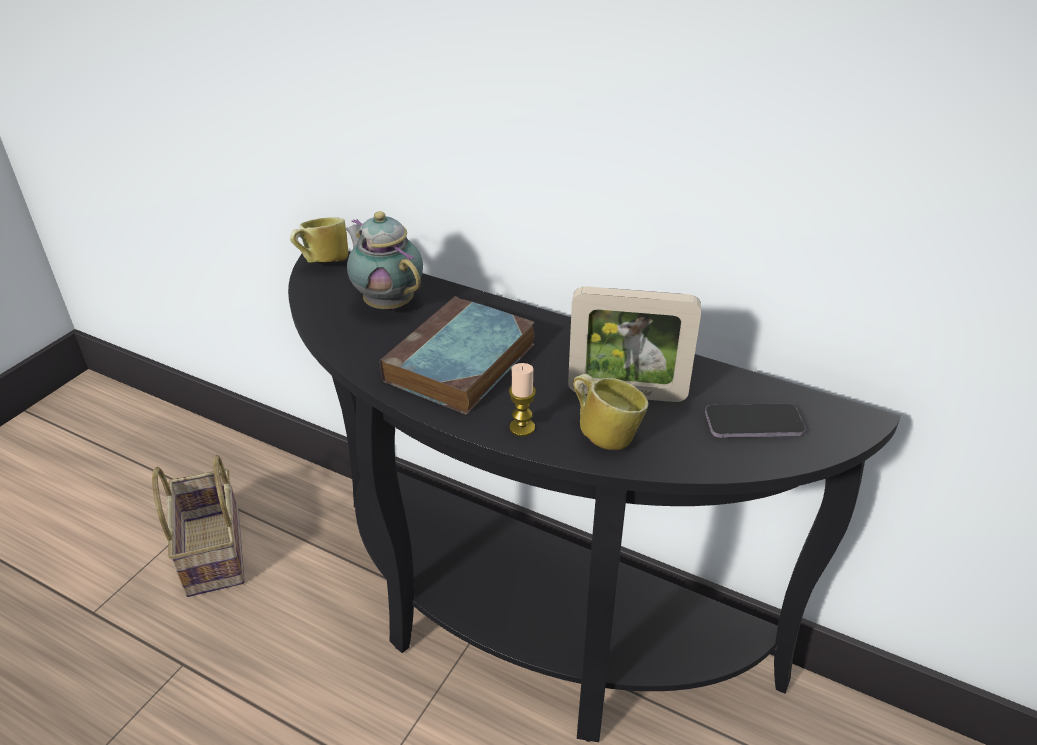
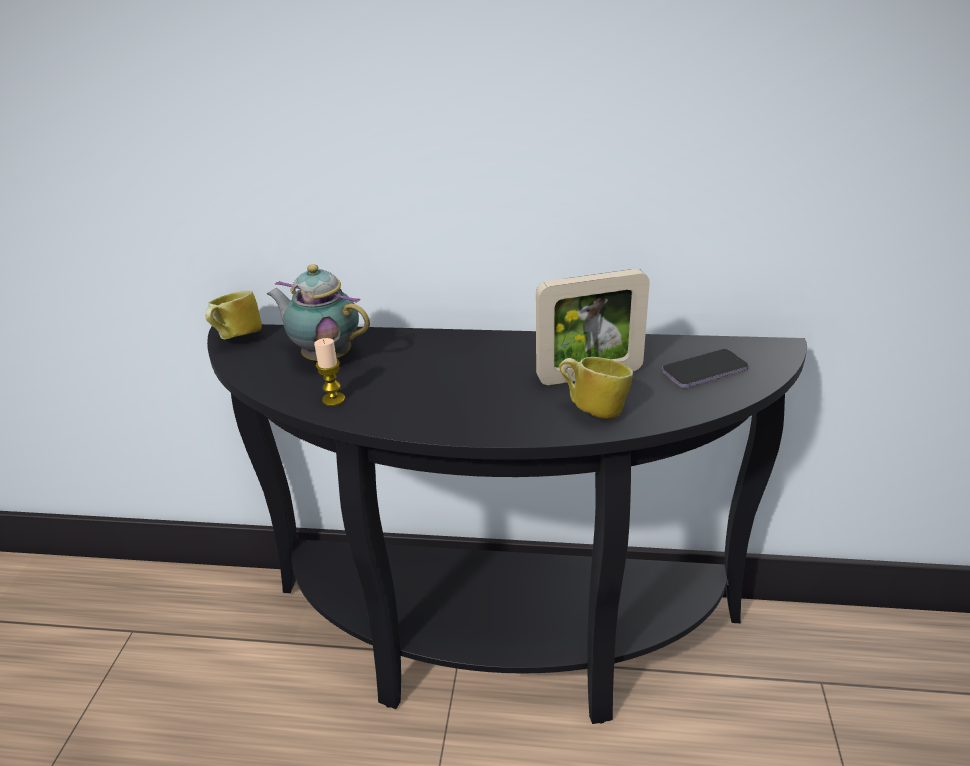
camera: 20 degrees left, 5 degrees down
(211, 550) = (148, 682): basket -> none
(460, 364) = (429, 389): book -> none
(522, 427) = (520, 423): candle -> candle (333, 399)

